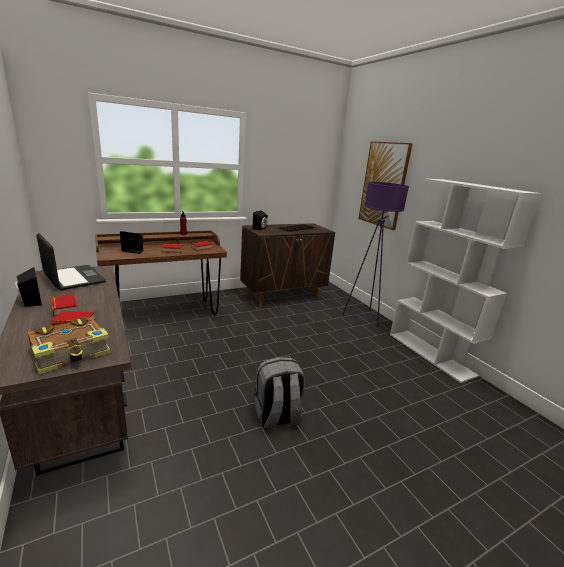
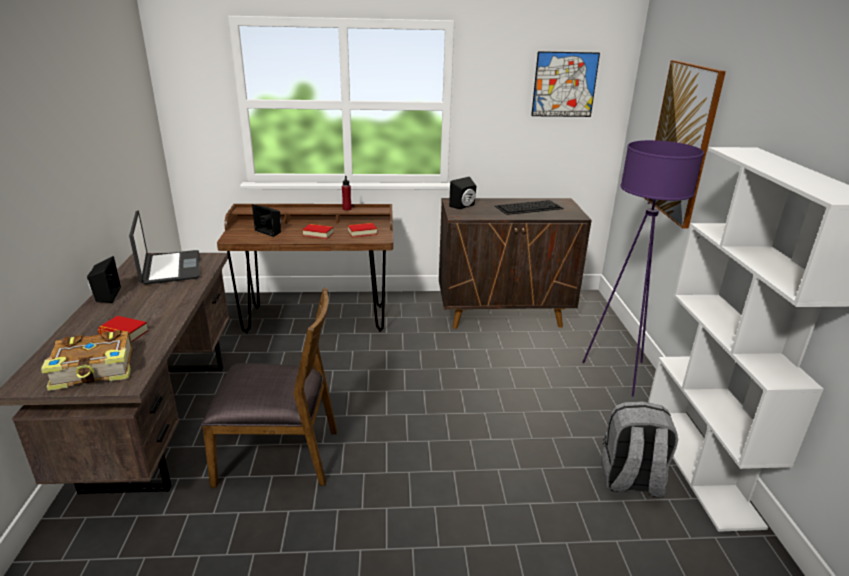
camera: 25 degrees right, 5 degrees up
(65, 308) = (131, 310): book -> none
(197, 403) = (279, 455): none -> brown chair
(277, 417) = (367, 502): grey backpack -> grey backpack (630, 480)
(306, 156) = (564, 84): none -> picture

